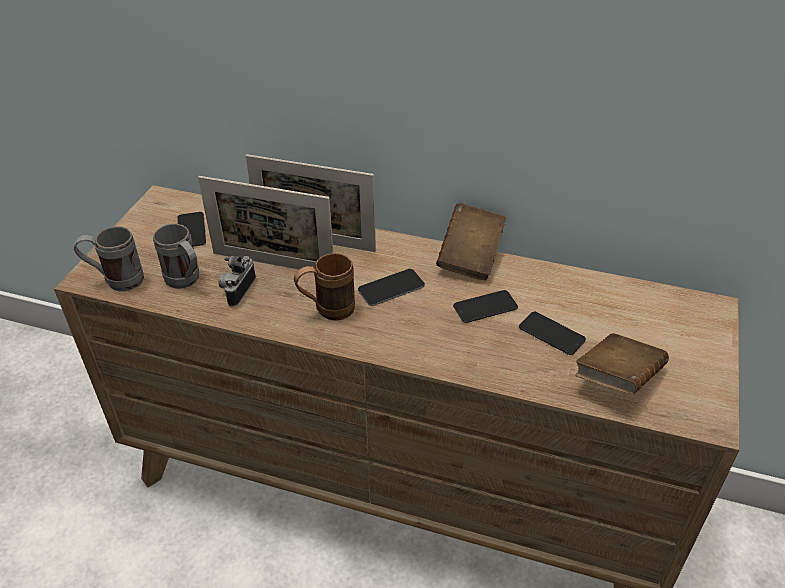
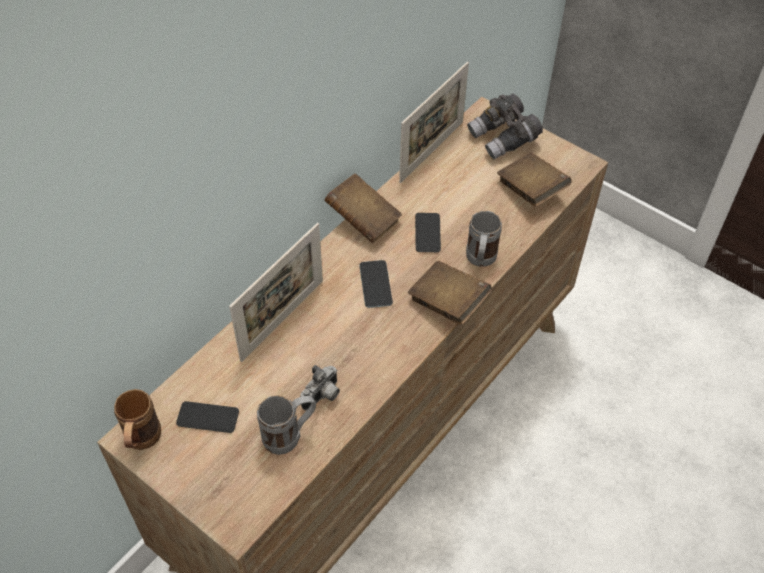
camera: 70 degrees left, 10 degrees up
(116, 281) = (256, 498): grey mug -> grey mug (480, 261)
(237, 290) = (323, 396): camera -> camera turned 90 degrees counterclockwise
(273, 264) = (299, 360): picture frame -> picture frame (431, 151)
(327, 310) = (383, 336): brown mug -> brown mug (141, 442)
(395, 348) = (448, 303): none -> brown book
(551, 334) = (473, 206): phone -> none
(684, 334) = (503, 139): none -> grey binoculars

